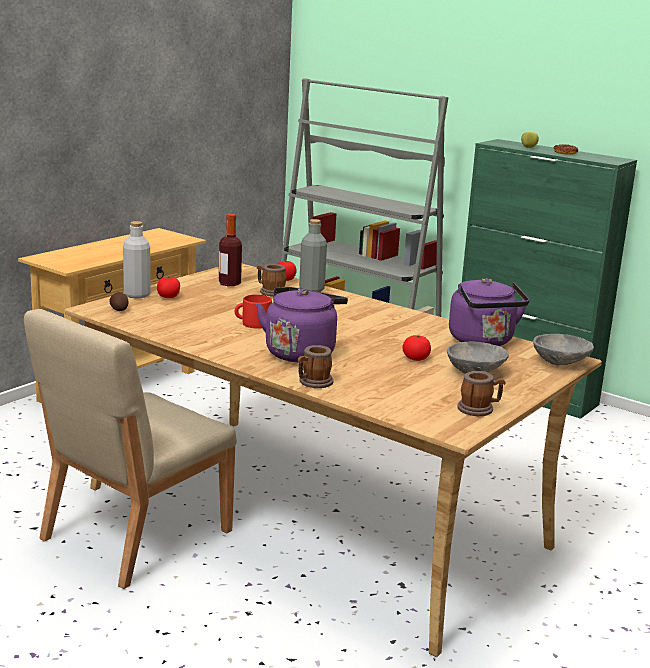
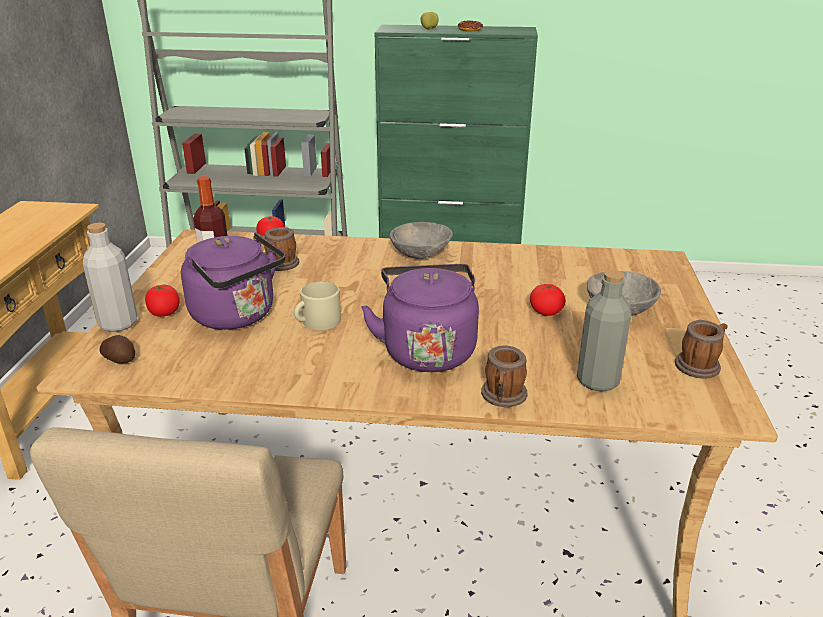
camera: 30 degrees left, 10 degrees up
(252, 323) = (317, 322): red mug -> beige mug
(311, 289) = (317, 245): grey bottle -> grey bottle (597, 381)
(483, 341) = (567, 263): purple kettle -> purple kettle (237, 316)
(561, 363) = (664, 267): grey bowl -> grey bowl (422, 254)

